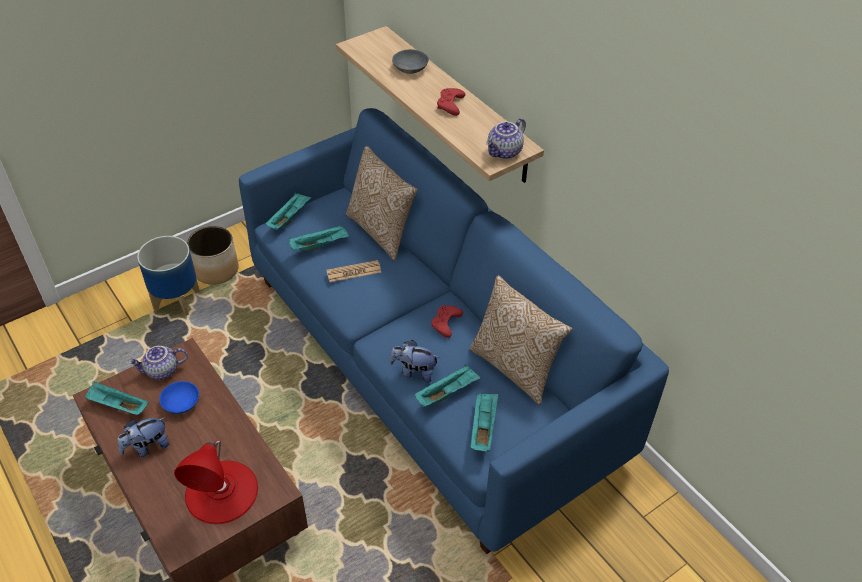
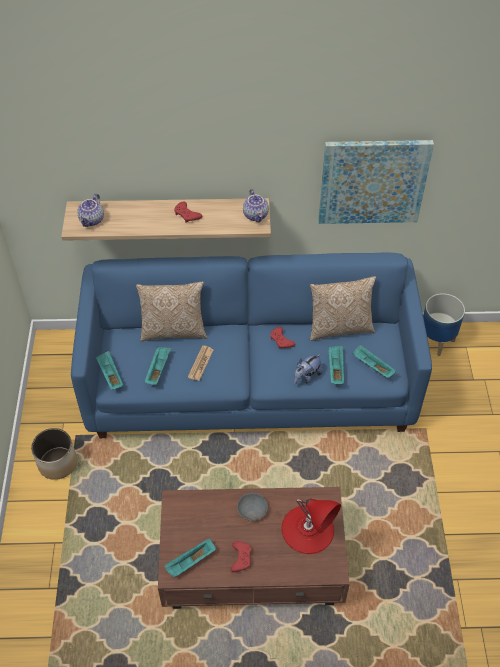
camera: 55 degrees left, 5 degrees up
(147, 447) = (241, 558): plush toy -> red game controller
(162, 371) = (179, 522): teapot -> teapot (92, 220)
(178, 301) = (68, 502): planter -> planter (436, 340)
(181, 403) = (218, 521): blue bowl -> none
(409, 68) = (128, 214): grey bowl -> grey bowl (251, 510)
(653, 208) = (373, 181): none -> picture

